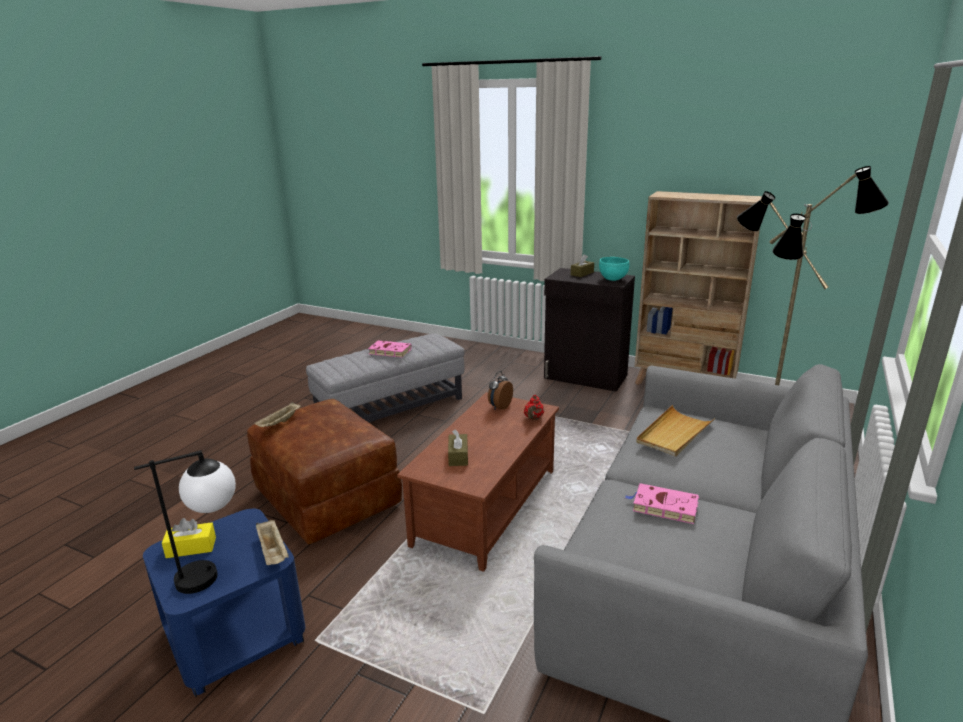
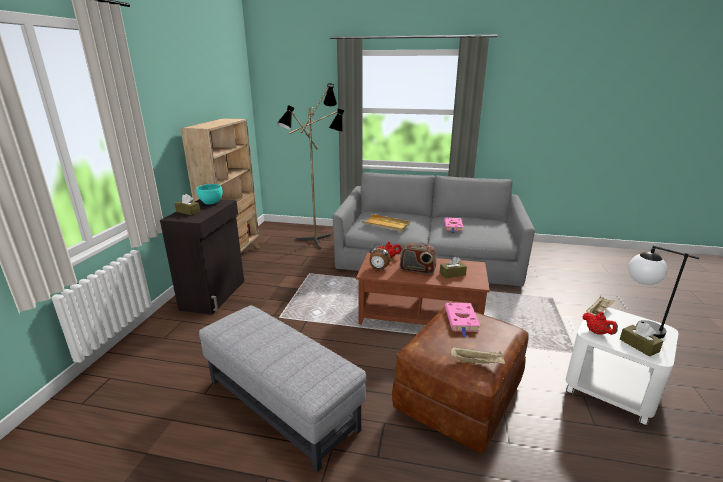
camera: 105 degrees left, 0 degrees up
(191, 547) = (639, 345): yellow tissue box -> brown tissue box
(236, 637) = (610, 387): blue side table -> white side table
(243, 525) = (597, 332): none -> red teapot
(388, 351) = (277, 341): pink book -> pink book (461, 320)
(484, 432) = (417, 270): none -> radio

